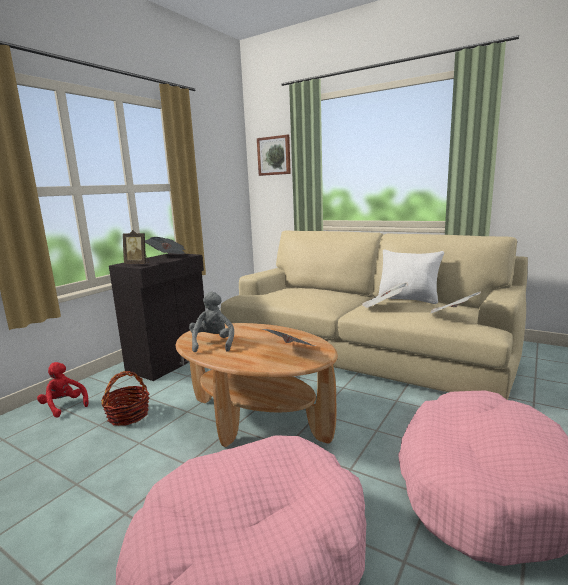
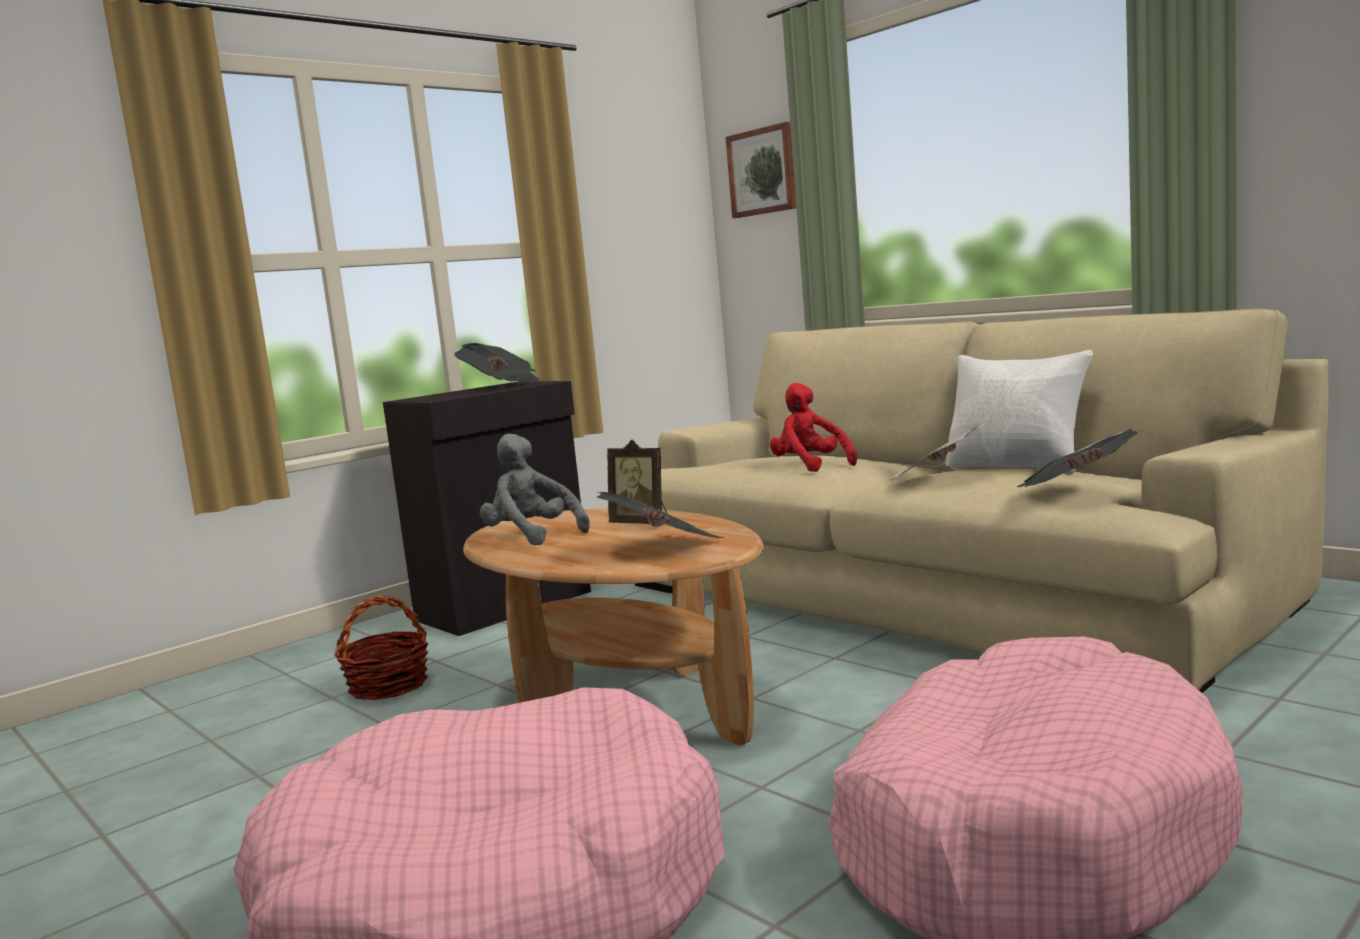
camera: 15 degrees right, 5 degrees down
(64, 406) = (286, 668): red plush toy -> red plush toy (810, 467)
(138, 264) = (435, 397): picture frame -> picture frame (642, 523)
(213, 343) = (531, 537): grey plush toy -> grey plush toy turned 60 degrees counterclockwise

